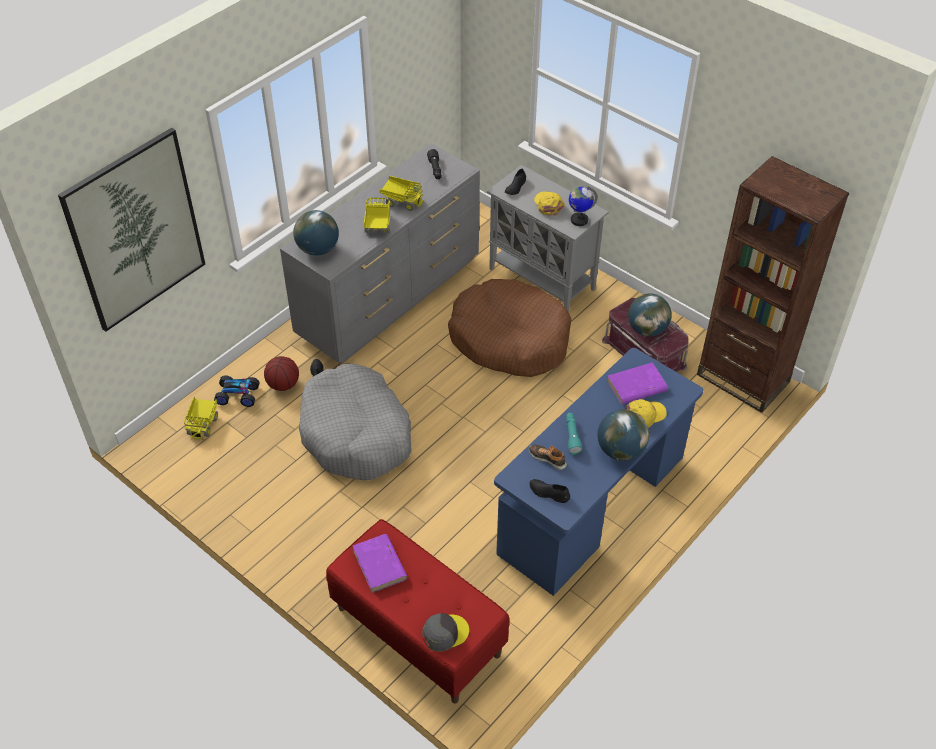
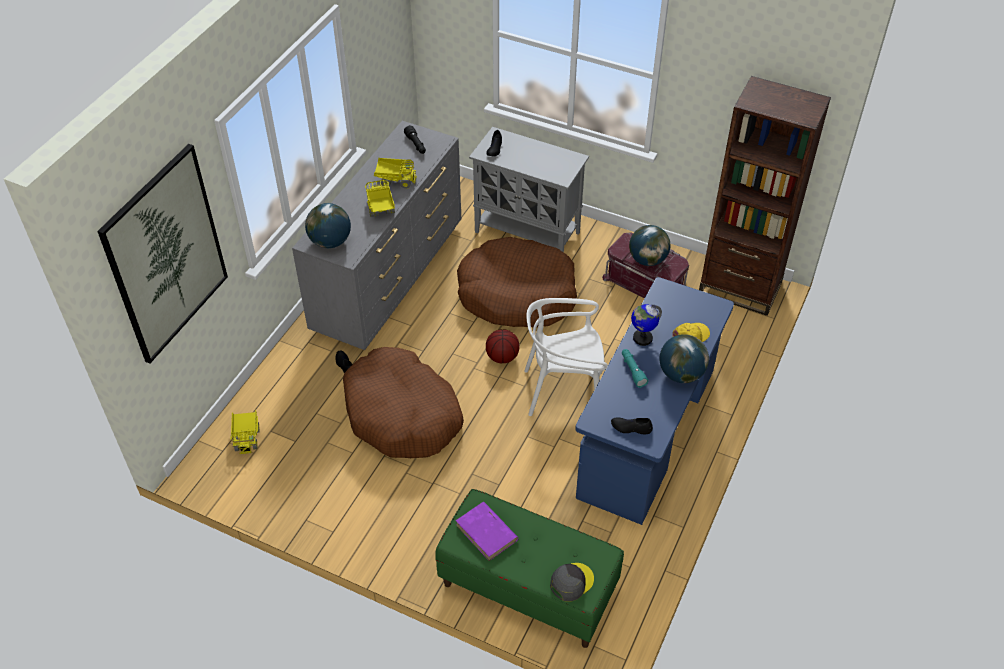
camera: 15 degrees left, 0 degrees up
(238, 395) = (272, 401): toy car -> none
(283, 385) = (314, 382): basketball -> basketball (502, 357)
(356, 434) = (402, 414): grey dog bed -> brown dog bed
(417, 631) = (527, 589): red bench -> green bench
(522, 445) = (563, 391): none -> white chair
(548, 205) = (531, 160): yellow cap -> none
(548, 458) = (618, 396): shoe -> none
(579, 220) = (565, 168): globe -> globe (642, 338)
(636, 386) = (673, 312): purple book -> none

